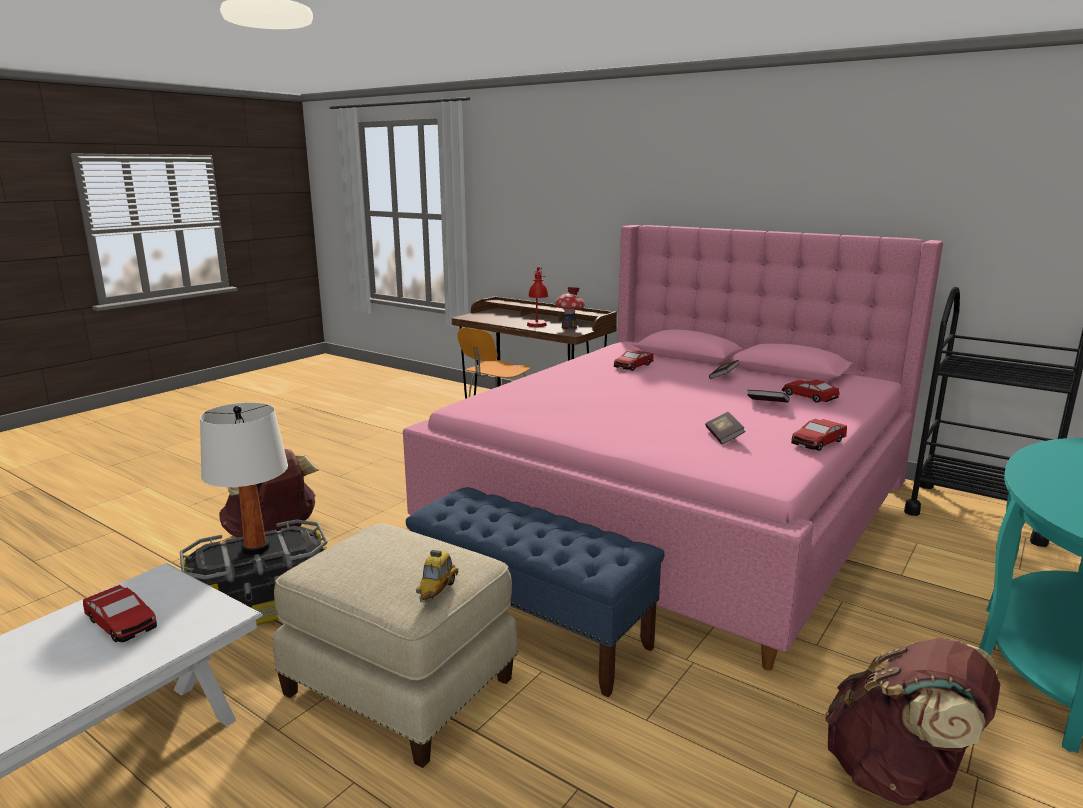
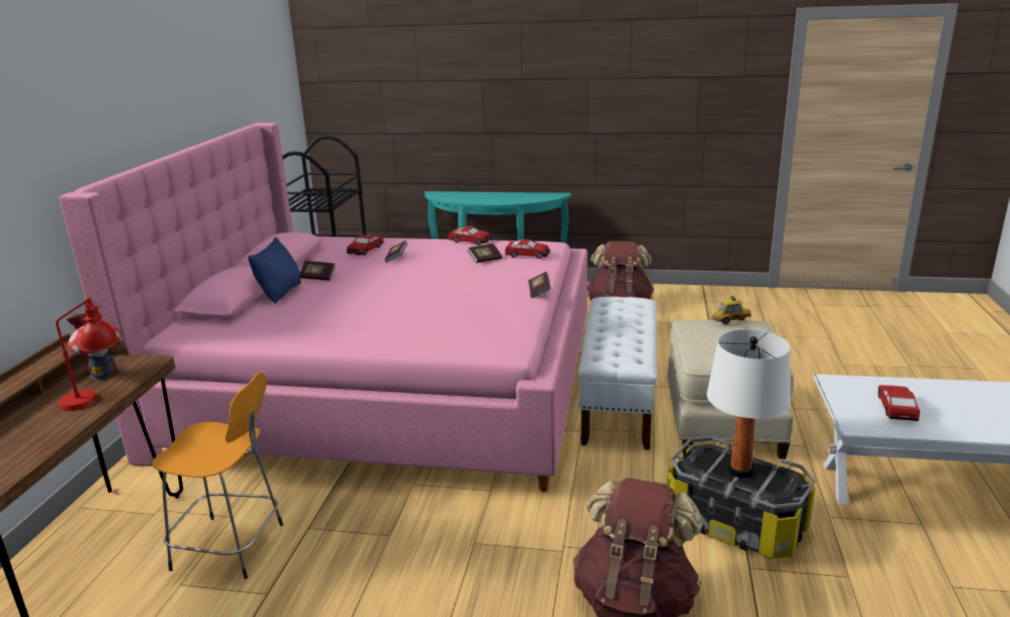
camera: 115 degrees left, 5 degrees up
(530, 627) = (618, 401): blue bench -> white bench
(579, 439) = (539, 292): none -> book
(633, 366) = (298, 313): toy car -> toy car (528, 255)
(690, 365) = (280, 293): none -> blue pillow

